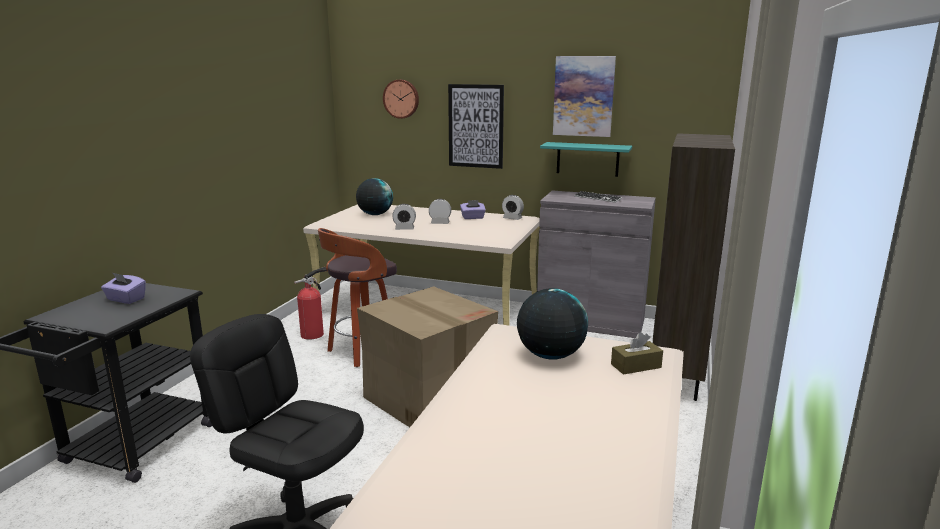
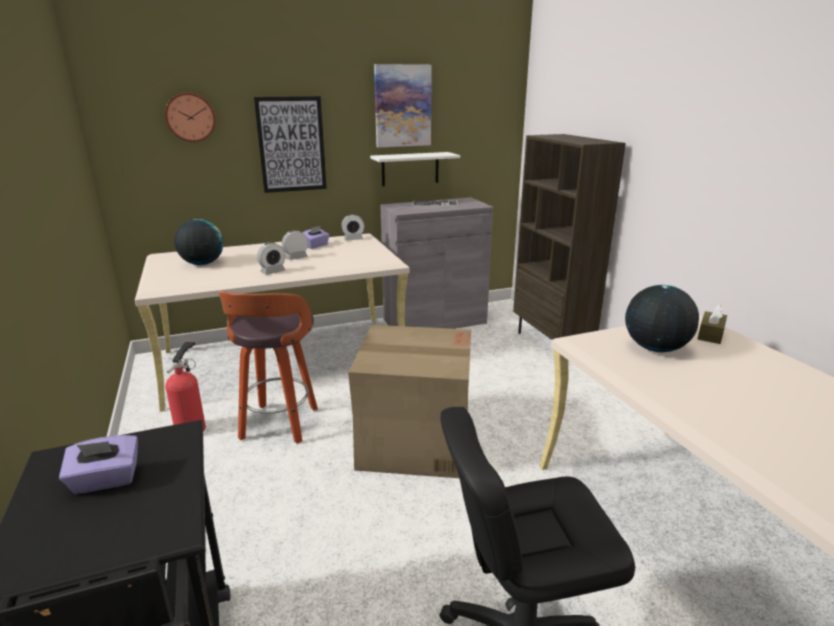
camera: 40 degrees left, 5 degrees up
(587, 159) = (410, 169): turquoise shelf -> white shelf

